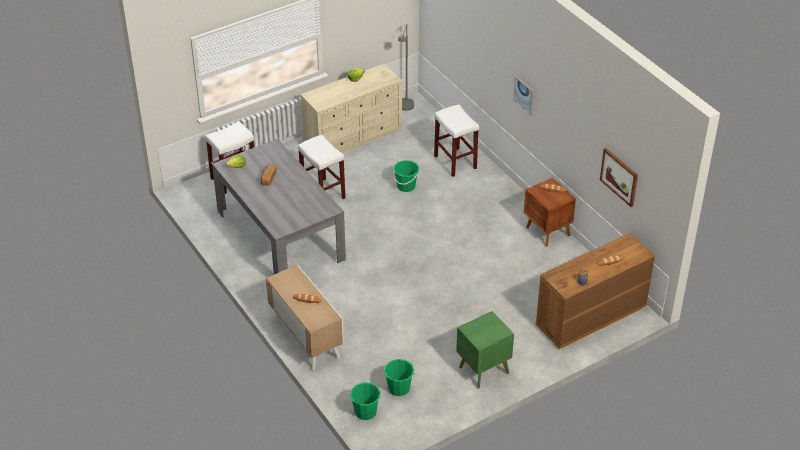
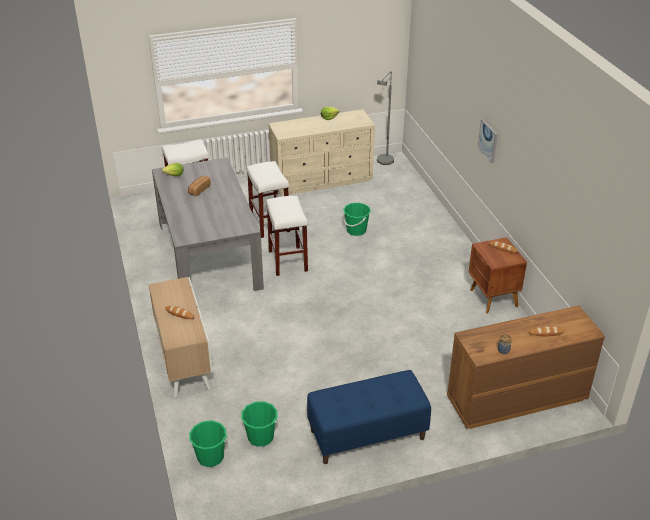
camera: 15 degrees right, 5 degrees down
(456, 162) = (416, 217): white stool -> white stool (288, 261)
(483, 369) = (367, 435): green nightstand -> blue bench
(619, 177) = (575, 234): picture -> none

